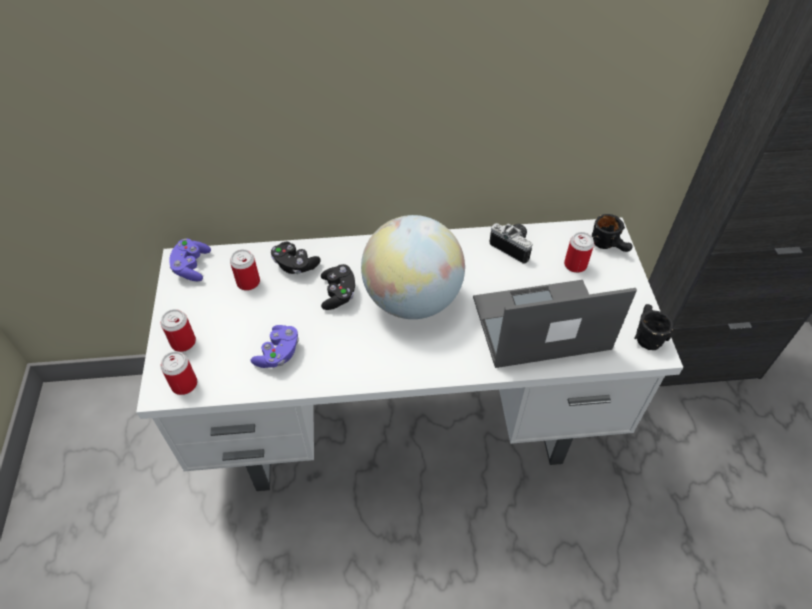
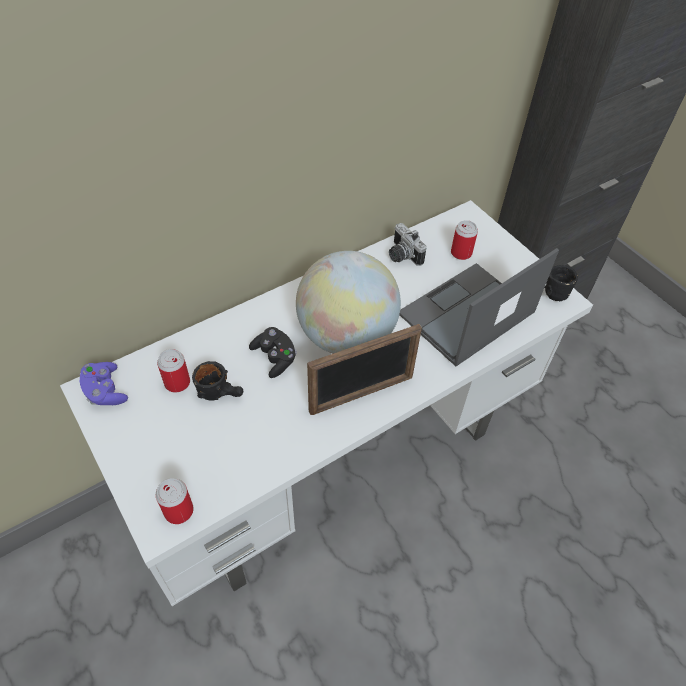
camera: 30 degrees left, 0 degrees up
(183, 342) = (148, 470): can -> none
(278, 354) = (255, 438): purple game controller -> none
(295, 265) = (214, 347): black game controller -> none
(391, 356) = (362, 394): none -> picture frame
(514, 246) = (401, 255): camera -> camera turned 135 degrees counterclockwise
(610, 245) = (477, 227): black mug -> black mug (222, 392)

